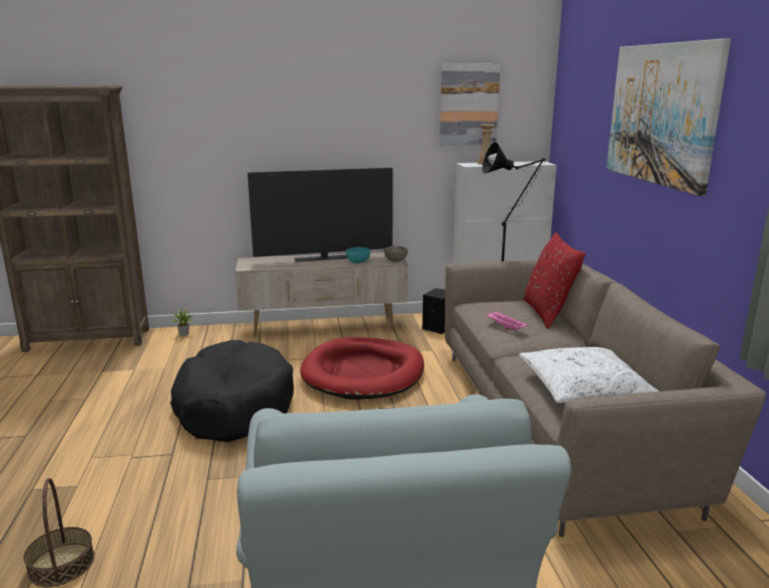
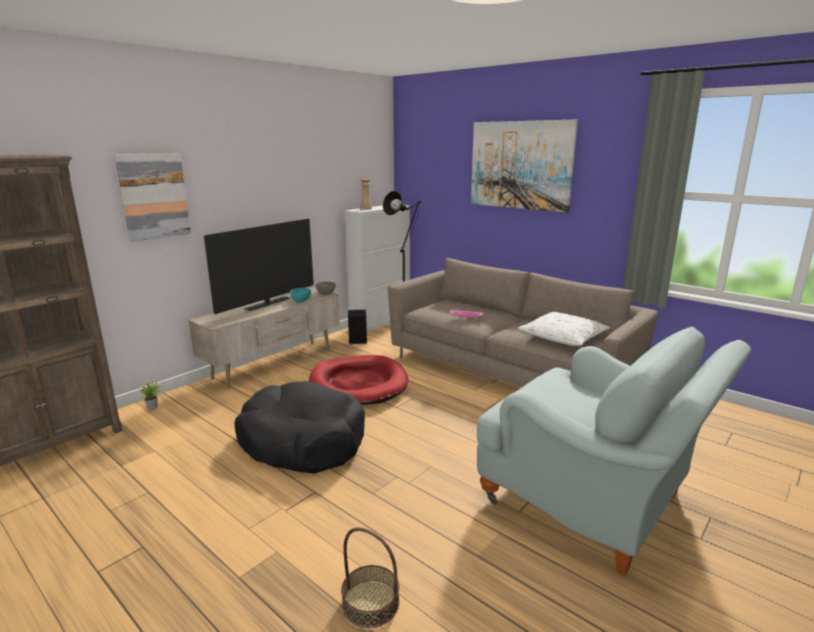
camera: 40 degrees left, 0 degrees up
(468, 105) = (347, 164): picture -> picture (154, 196)
(548, 313) = (471, 305): red pillow -> none

